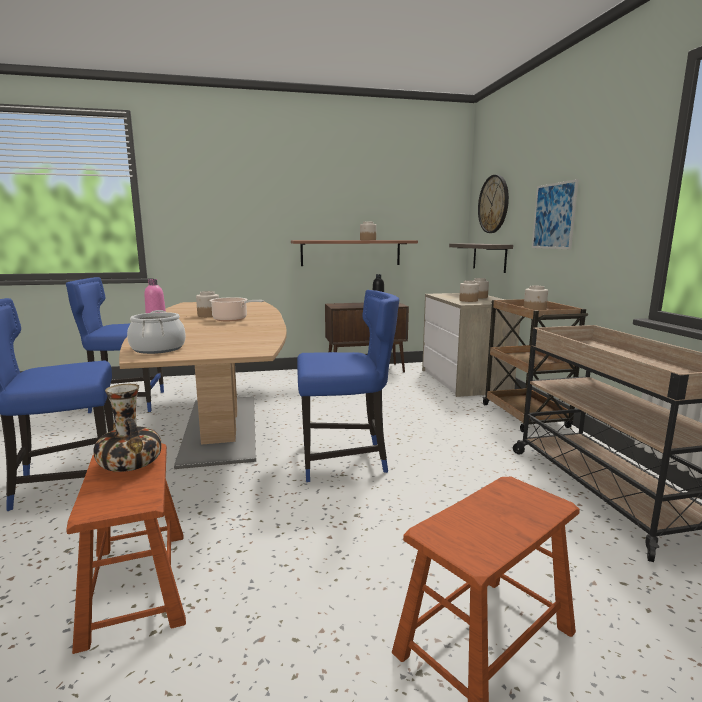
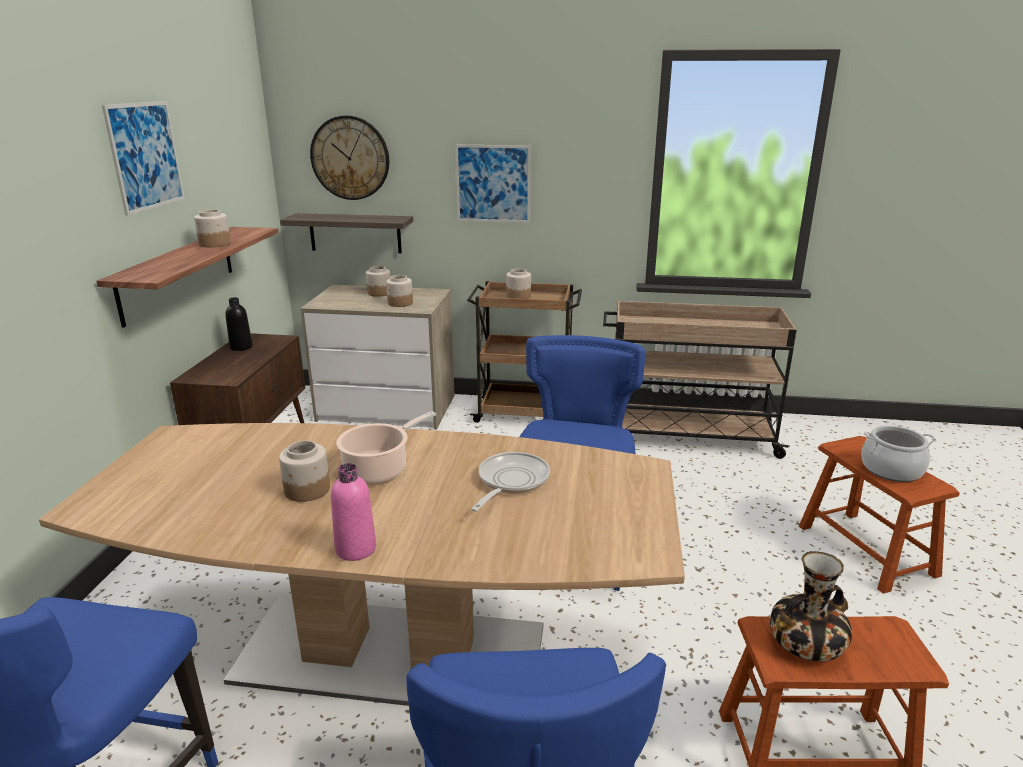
camera: 70 degrees left, 10 degrees up
(158, 348) = (599, 542): cooking pot -> cooking pot (891, 469)
(226, 333) = (510, 482): none -> frying pan
(343, 190) = (145, 156): none -> picture

